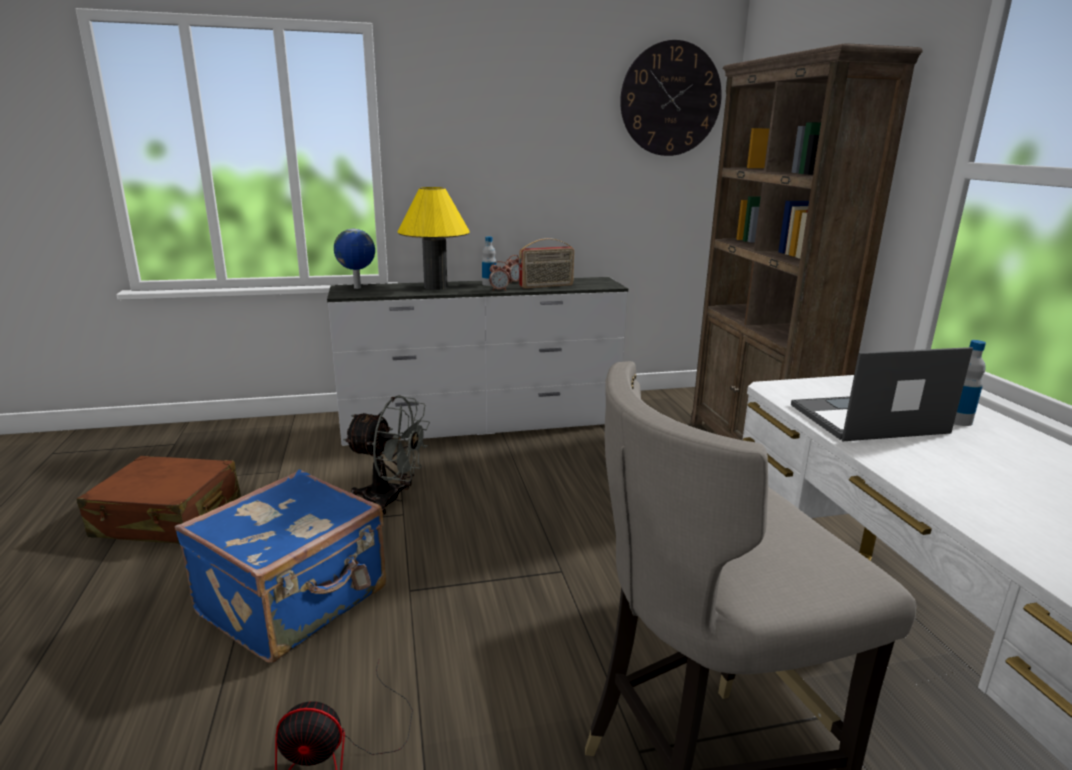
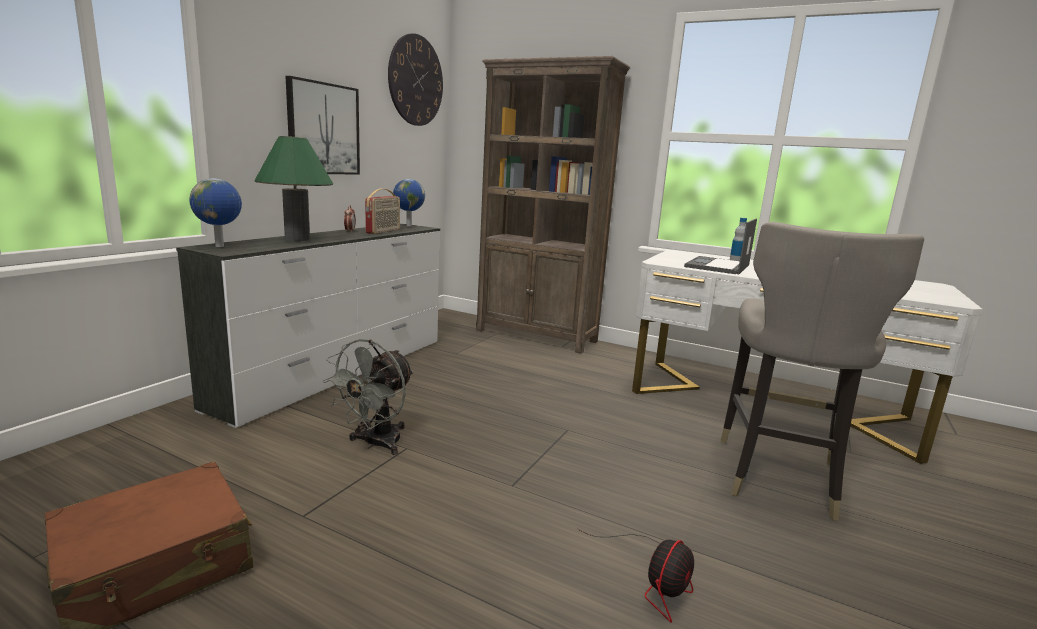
camera: 50 degrees left, 5 degrees down
(296, 602) = (452, 539): blue suitcase -> none
(391, 500) = (375, 444): grey fan -> grey fan turned 150 degrees clockwise
(435, 287) = (297, 239): yellow table lamp -> green table lamp
(489, 284) = (335, 233): bottle -> none
(499, 290) = (359, 236): alarm clock -> none
(518, 171) = (323, 129): none -> picture
(601, 281) = (408, 225): none -> globe

